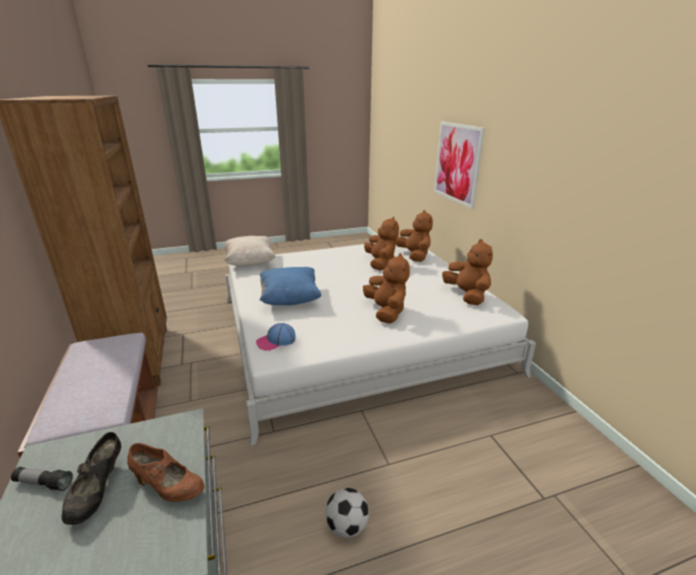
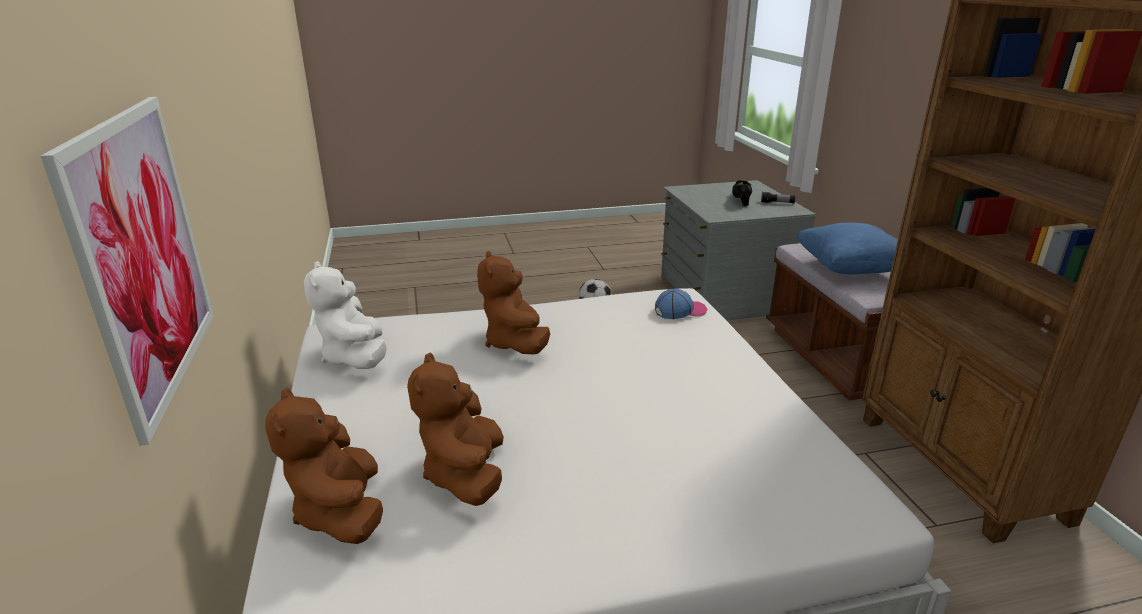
camera: 175 degrees left, 0 degrees up
(168, 487) = (702, 200): brown shoe -> none
(250, 262) = (849, 506): beige pillow -> none
(290, 299) = (684, 374): blue pillow -> blue pillow (849, 270)
(467, 295) = (355, 357): brown plush toy -> white plush toy

